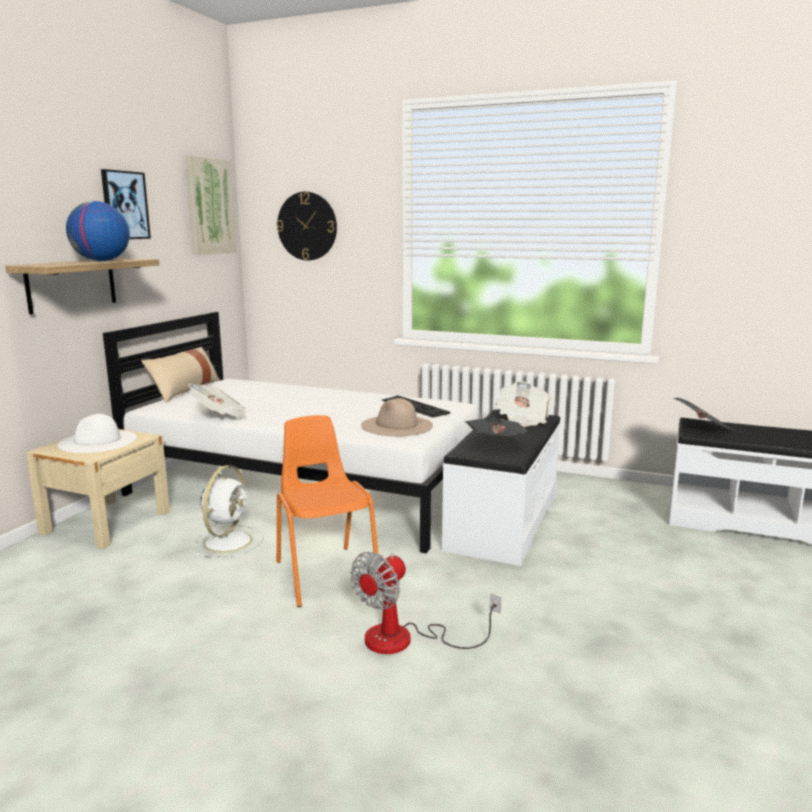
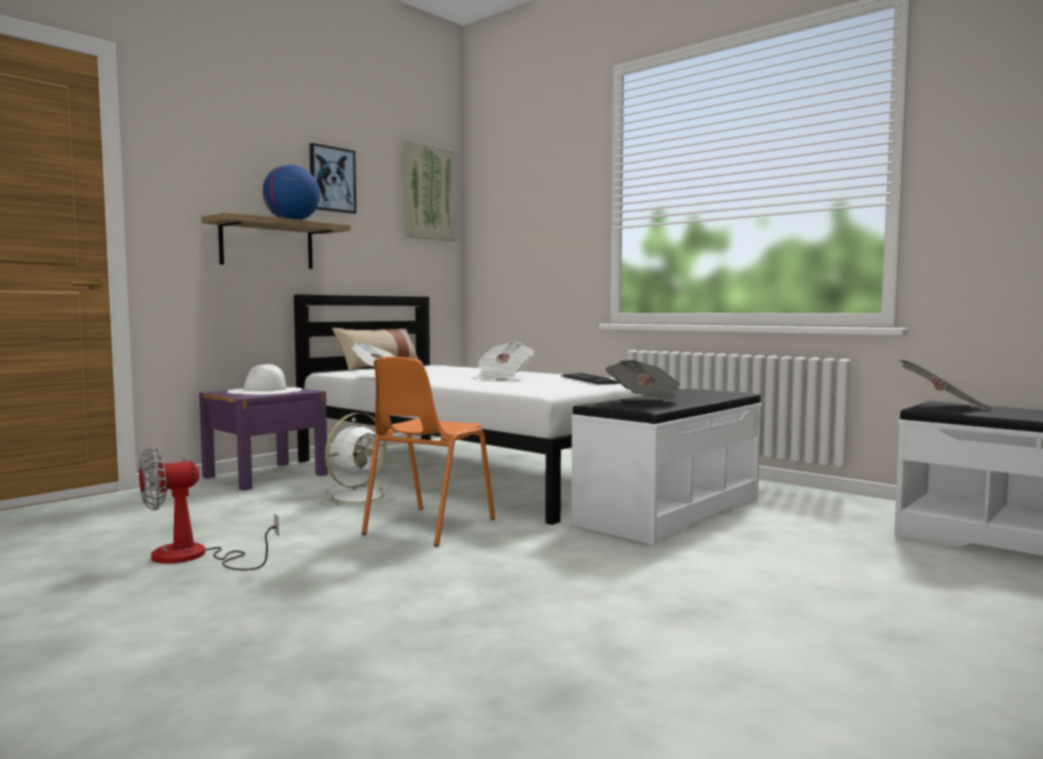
camera: 20 degrees right, 10 degrees down
(106, 522) = (265, 476): beige nightstand -> purple nightstand
(307, 226) = (523, 209): wall clock -> none
(326, 574) = (427, 527): orange chair -> orange chair turned 150 degrees counterclockwise
(396, 425) = (548, 386): beige hat -> none
(405, 640) = (457, 579): fan -> fan (194, 557)
(522, 420) = (706, 393): newspaper -> newspaper (502, 377)

